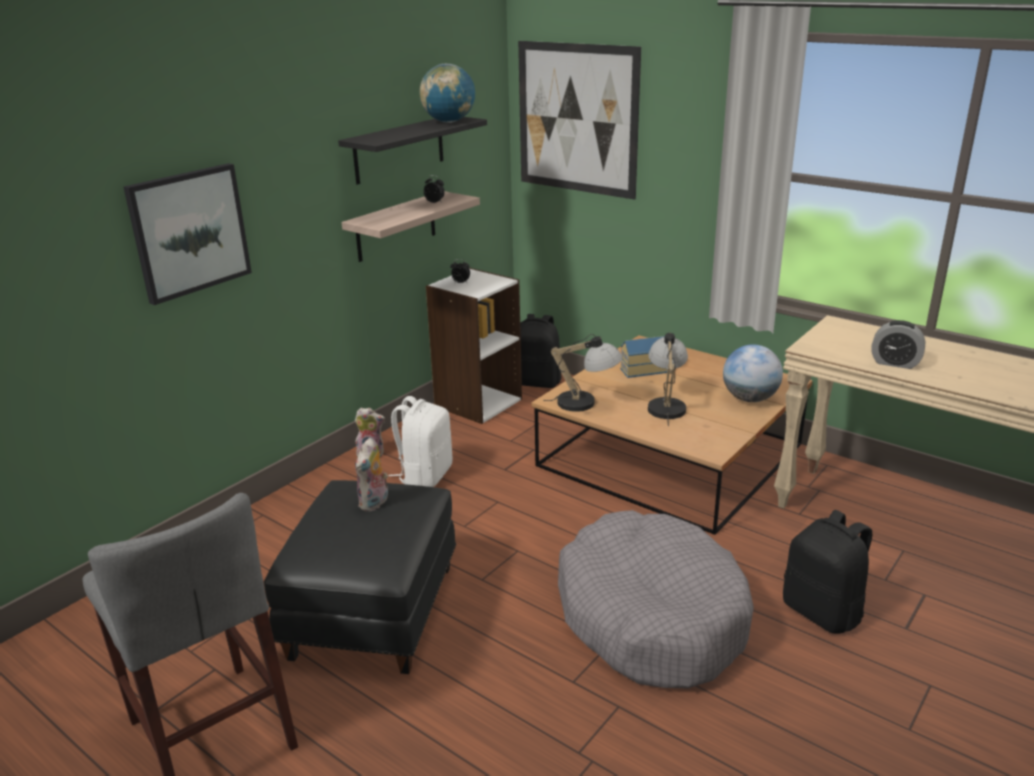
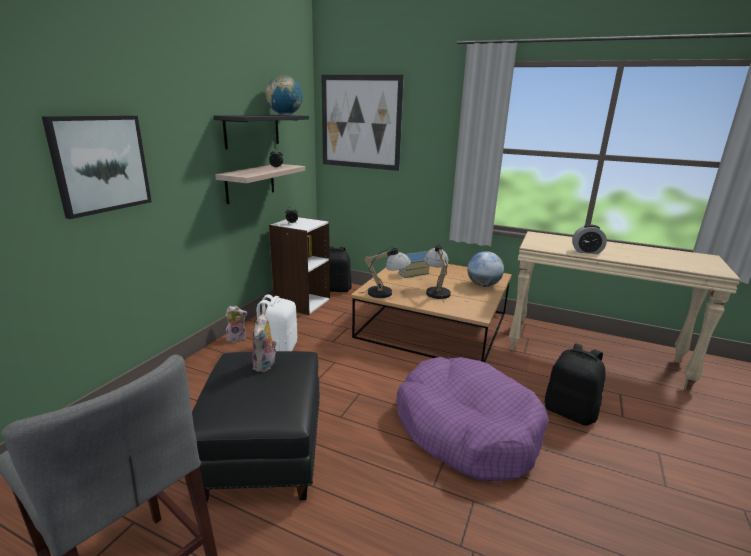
camera: 15 degrees left, 5 degrees down
(650, 616) = (466, 429): grey dog bed -> purple dog bed

